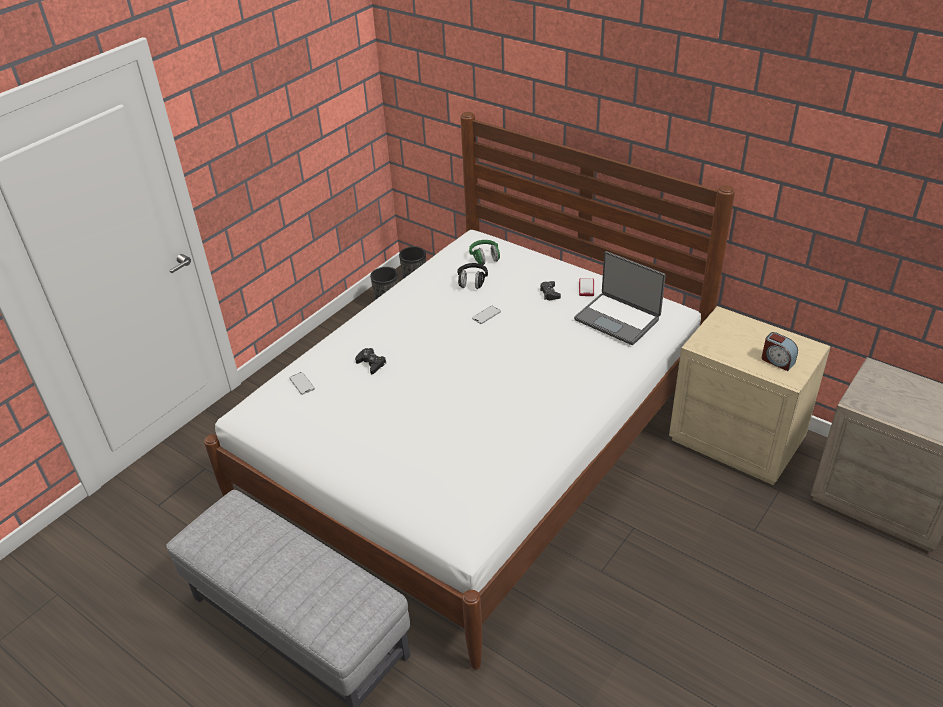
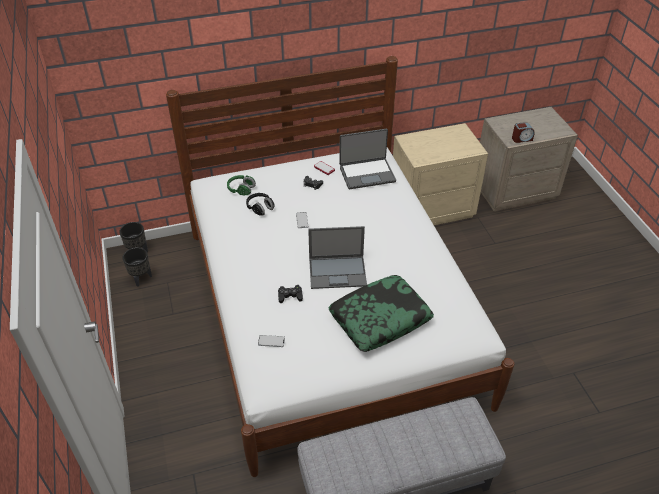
camera: 55 degrees left, 5 degrees up
(403, 440) = (380, 318): none -> pillow
(438, 377) = (338, 272): none -> laptop
(777, 361) = (458, 145): alarm clock -> alarm clock (521, 139)

